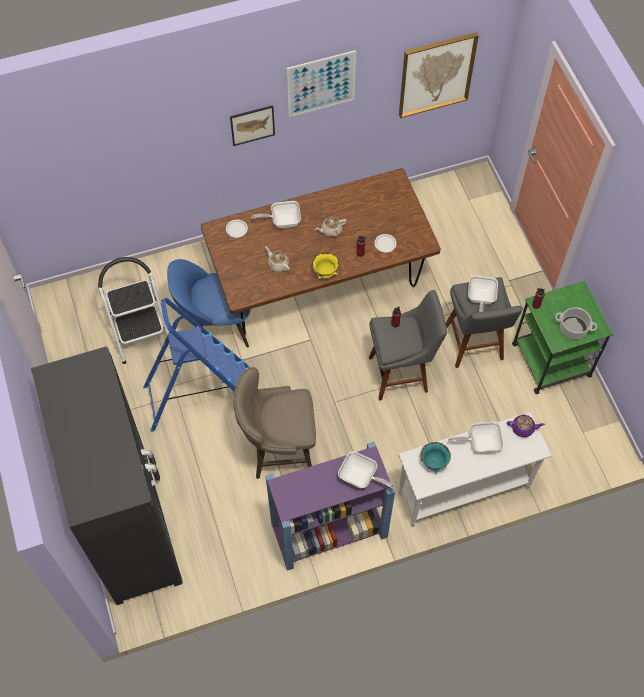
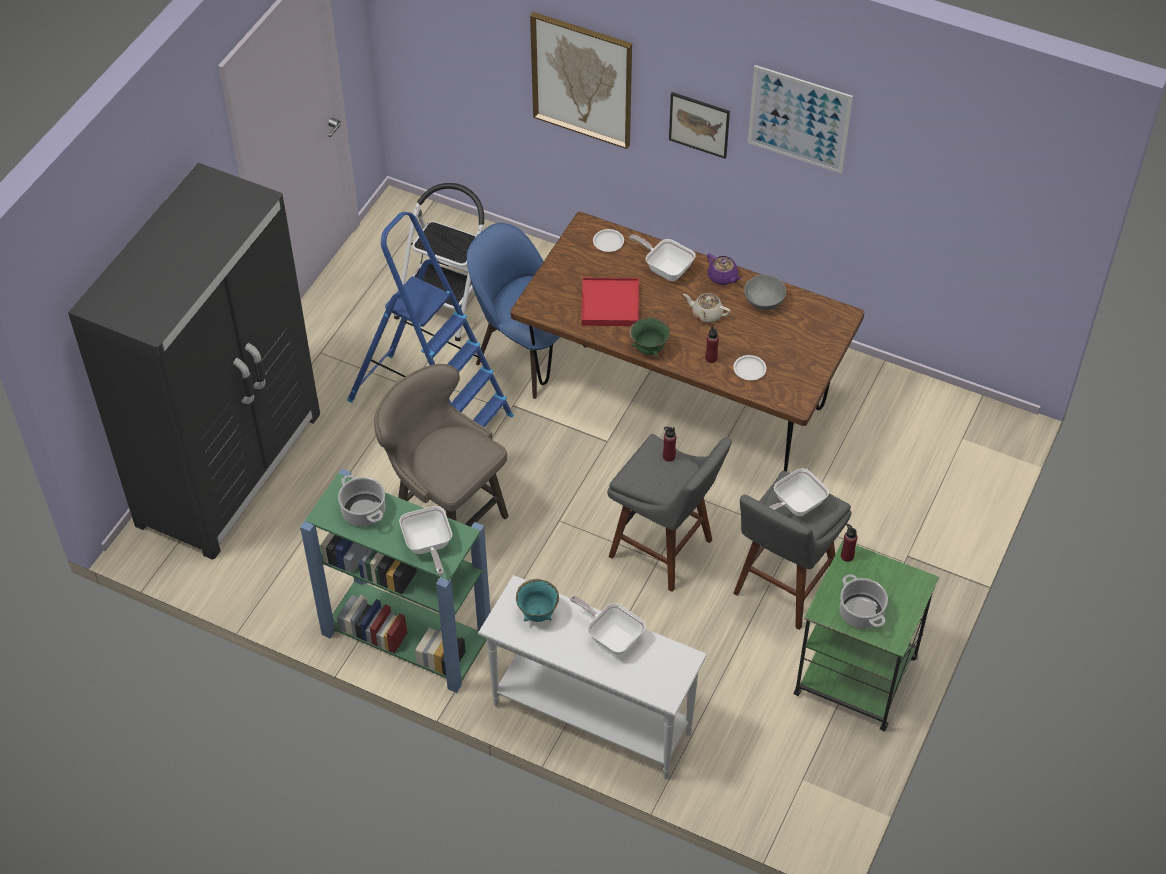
camera: 45 degrees right, 10 degrees down
(278, 264) = (610, 304): beige teapot -> red tray
(306, 488) = (364, 511): none -> cooking pot
(325, 273) = (649, 349): yellow bowl -> green bowl
(328, 530) = (406, 633): purple bookcase -> green bookcase
(351, 201) = (764, 302): none -> grey bowl
(436, 74) = (967, 209): picture -> picture (582, 79)
(523, 428) = (676, 662): purple teapot -> purple teapot (723, 277)

